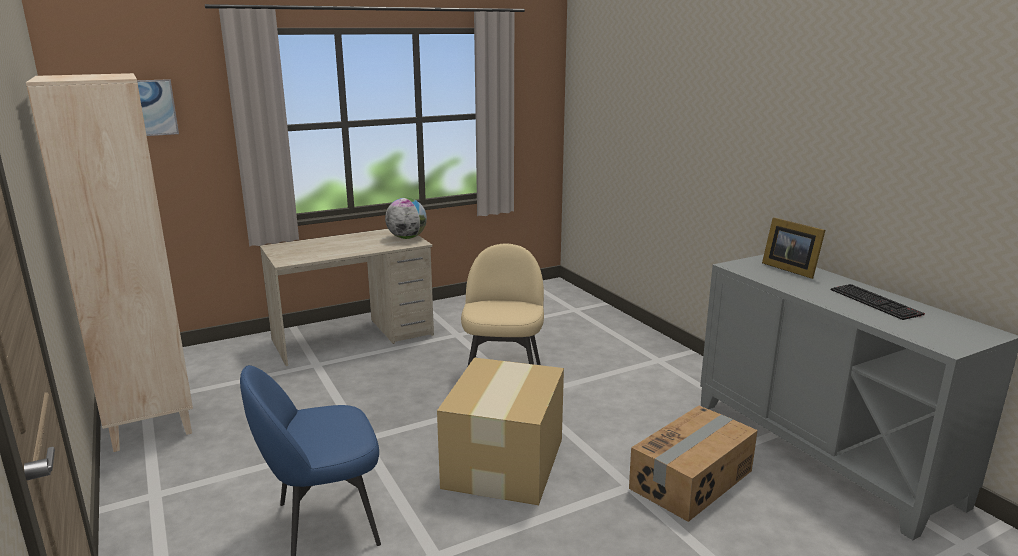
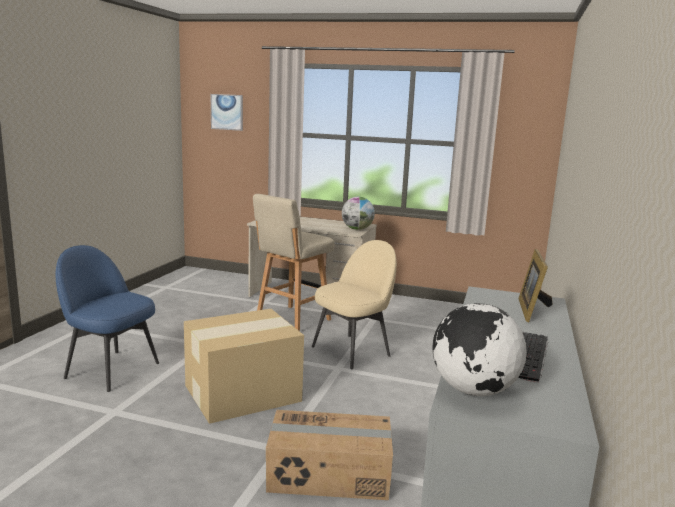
camera: 45 degrees right, 5 degrees down
(150, 422) = (149, 296): beige bookcase -> none
(388, 371) = (291, 320): none -> beige stool
(927, 336) = (473, 391): none -> globe

